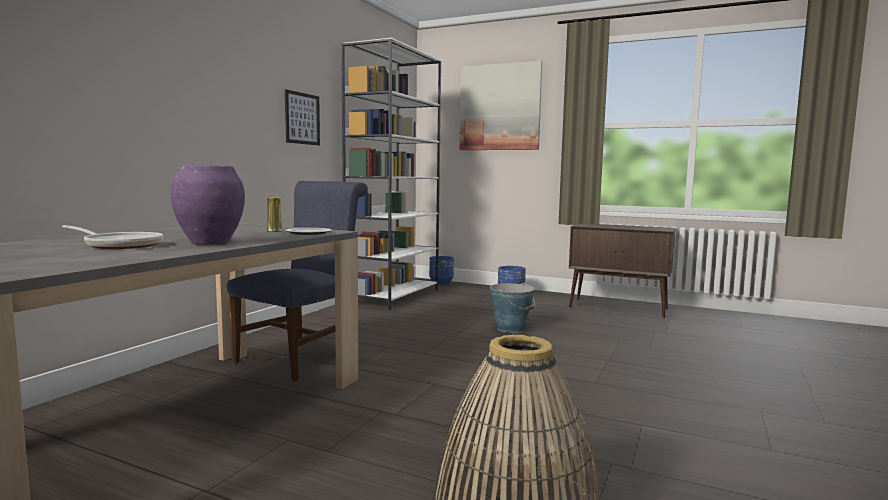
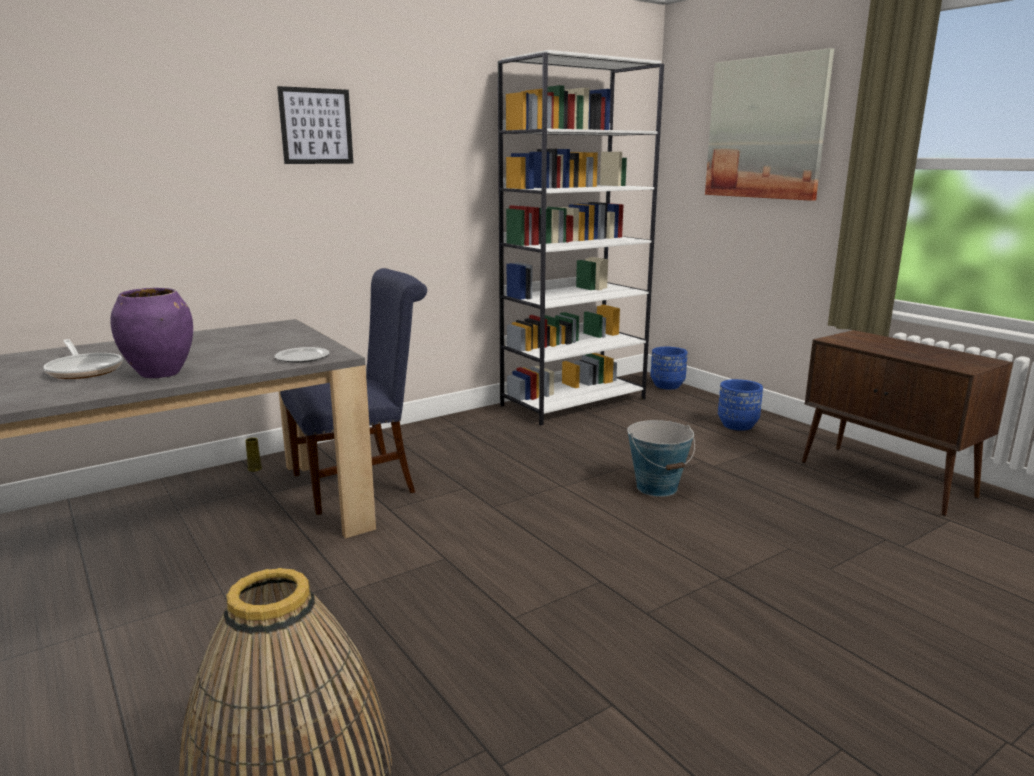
camera: 30 degrees right, 10 degrees up
(274, 231) = (281, 348): yellow vase -> yellow vase (254, 469)
(302, 118) = (431, 173): picture -> picture (316, 126)

